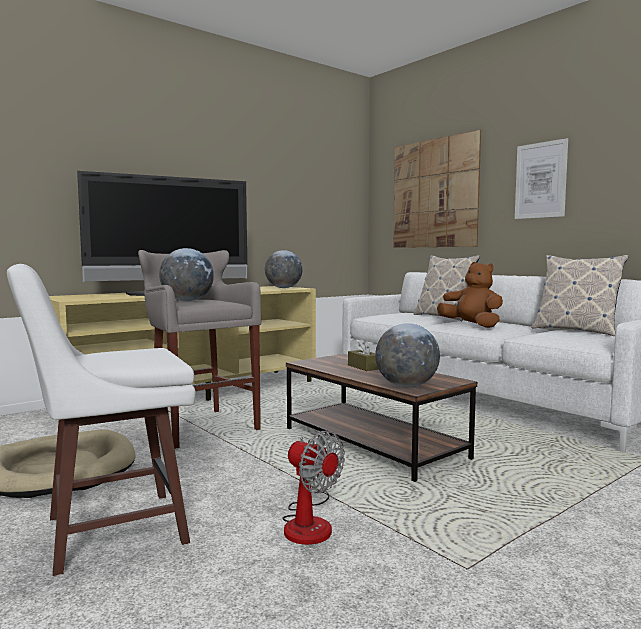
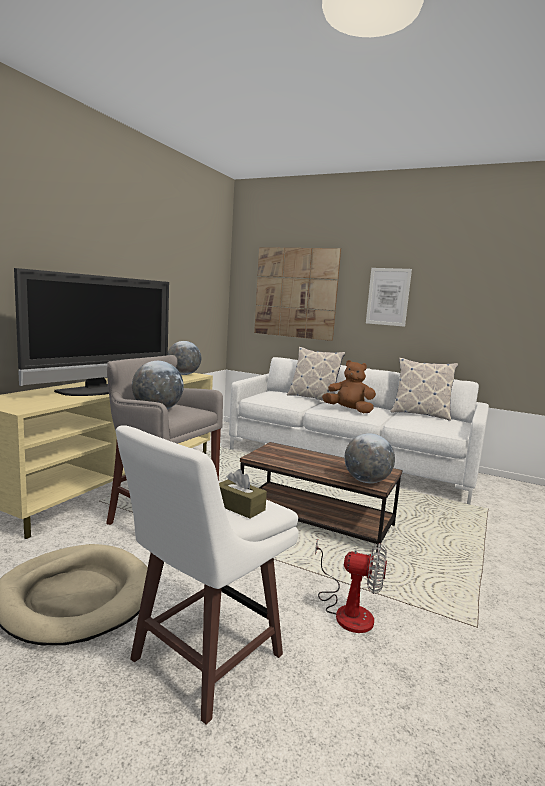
camera: 25 degrees left, 5 degrees up
(364, 367) = (308, 459): brown tissue box -> brown tissue box (239, 507)

